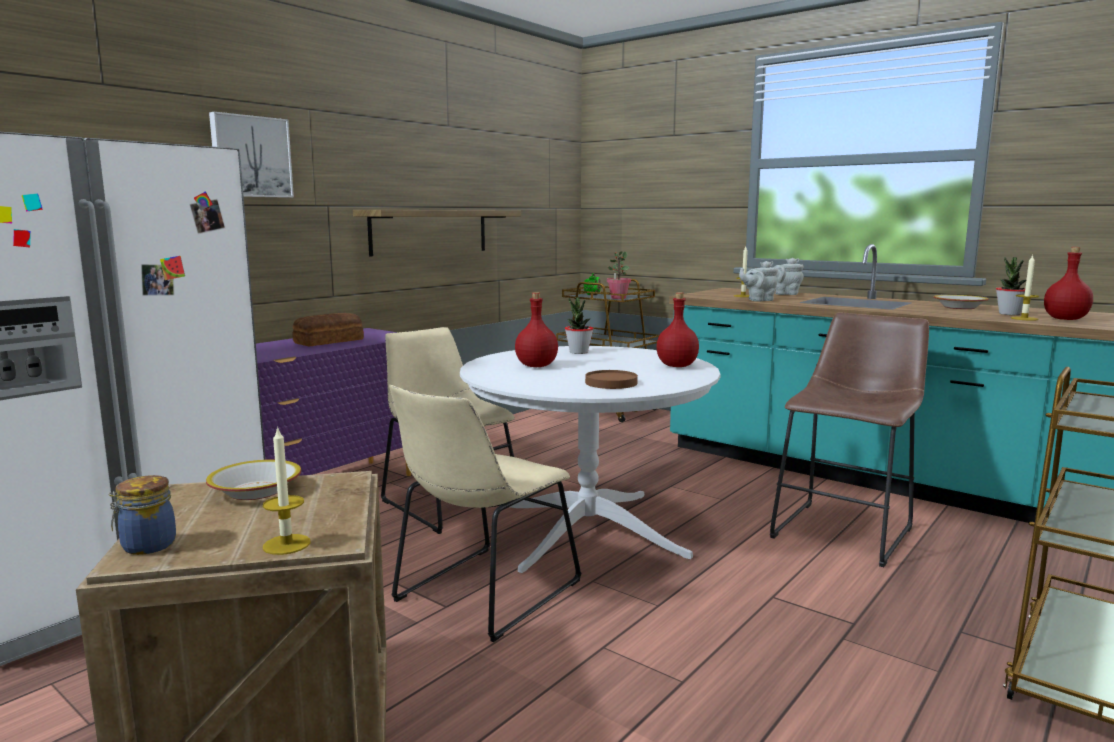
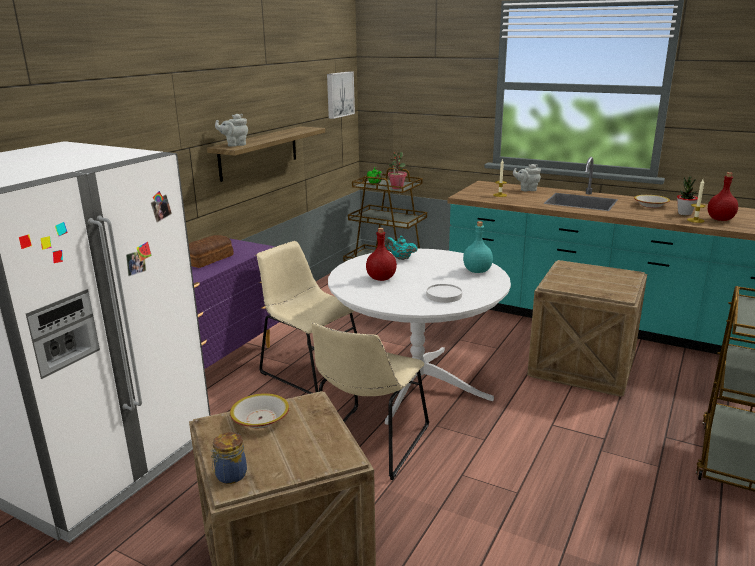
camera: 10 degrees left, 10 degrees up
(250, 157) = (136, 121): picture -> picture (339, 94)
(286, 544) = (317, 463): candle -> none
(578, 352) = (400, 258): potted plant -> turquoise teapot
(611, 383) = (444, 295): brown plate -> white plate
(677, 366) = (477, 271): red bottle -> turquoise bottle
(758, 300) = (514, 201): grey teapot -> grey teapot (235, 145)
(846, 530) = (583, 366): brown stool -> crate

